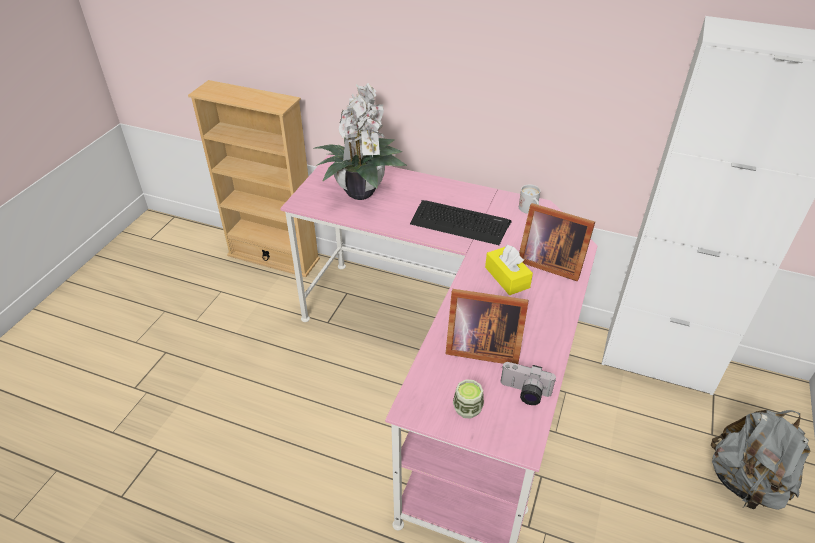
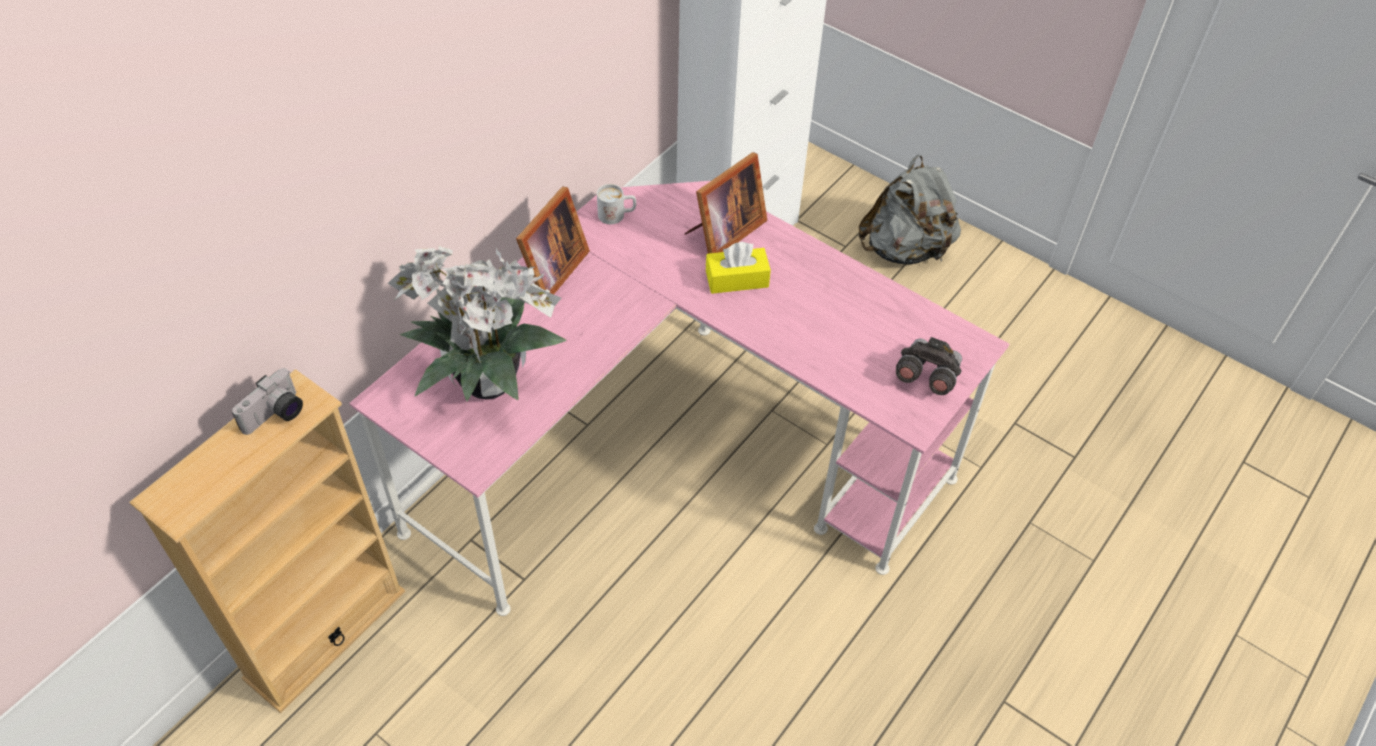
camera: 75 degrees left, 10 degrees up
(460, 223) = (612, 291): keyboard -> none
(467, 409) = (926, 376): cup -> grey binoculars
(480, 346) = (842, 339): picture frame -> picture frame (548, 272)
(524, 393) = (916, 323): camera -> camera (276, 416)

